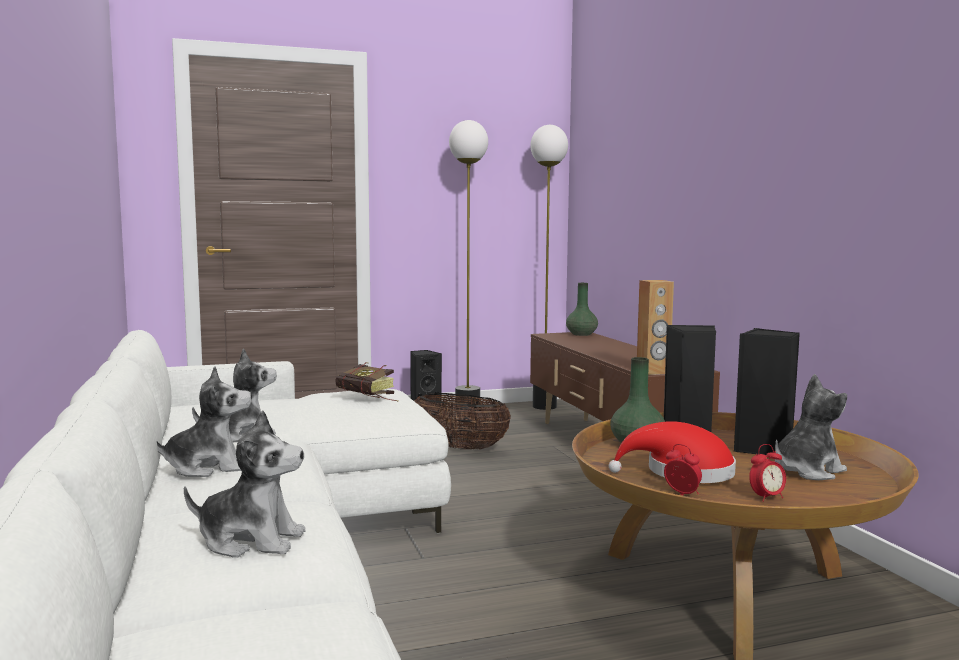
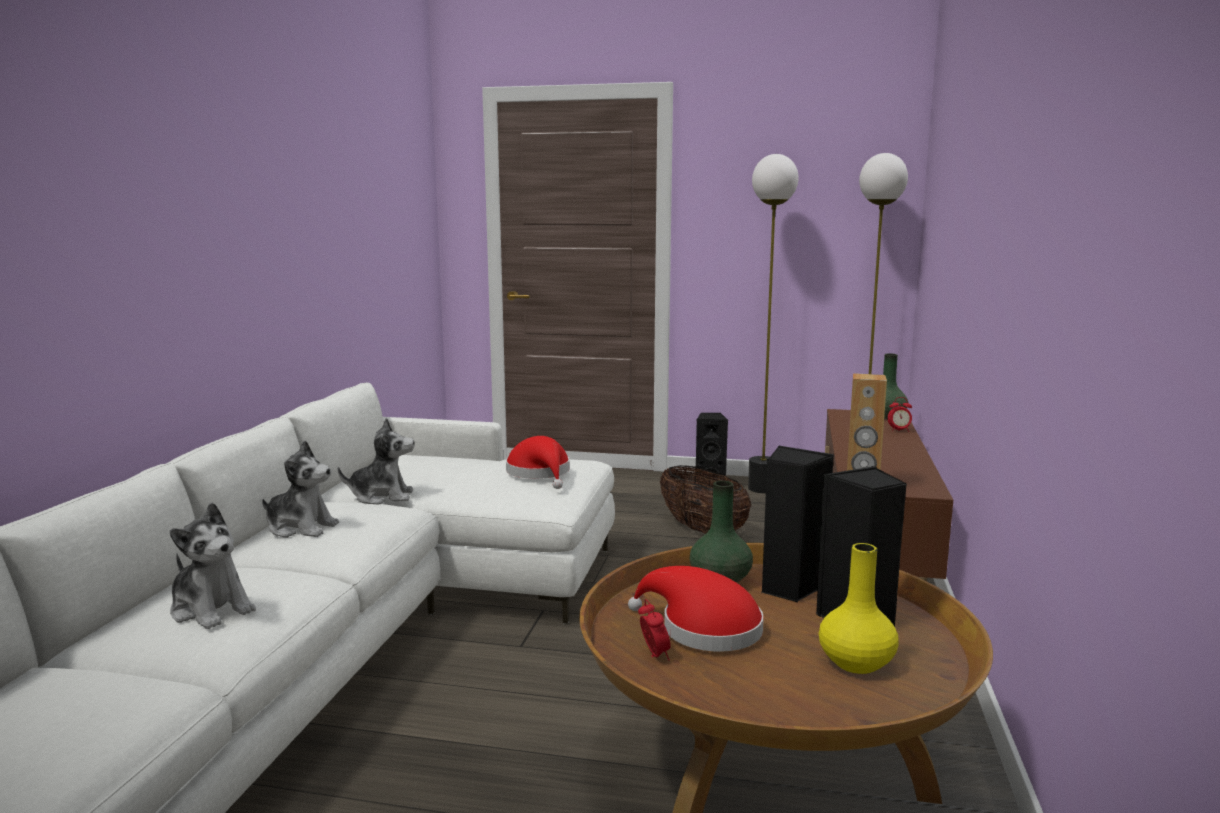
camera: 30 degrees right, 5 degrees up
(370, 399) = (540, 473): book -> red hat
(766, 497) = (737, 685): alarm clock -> alarm clock (899, 430)
(806, 471) = (855, 662): plush toy -> yellow vase

